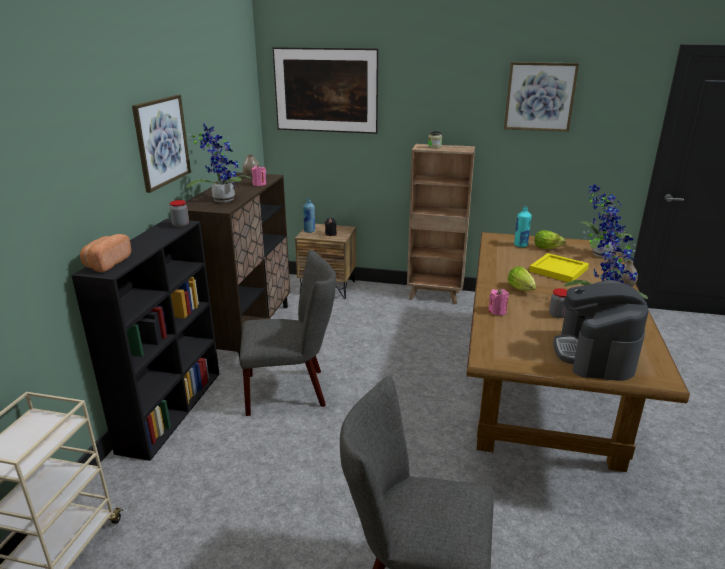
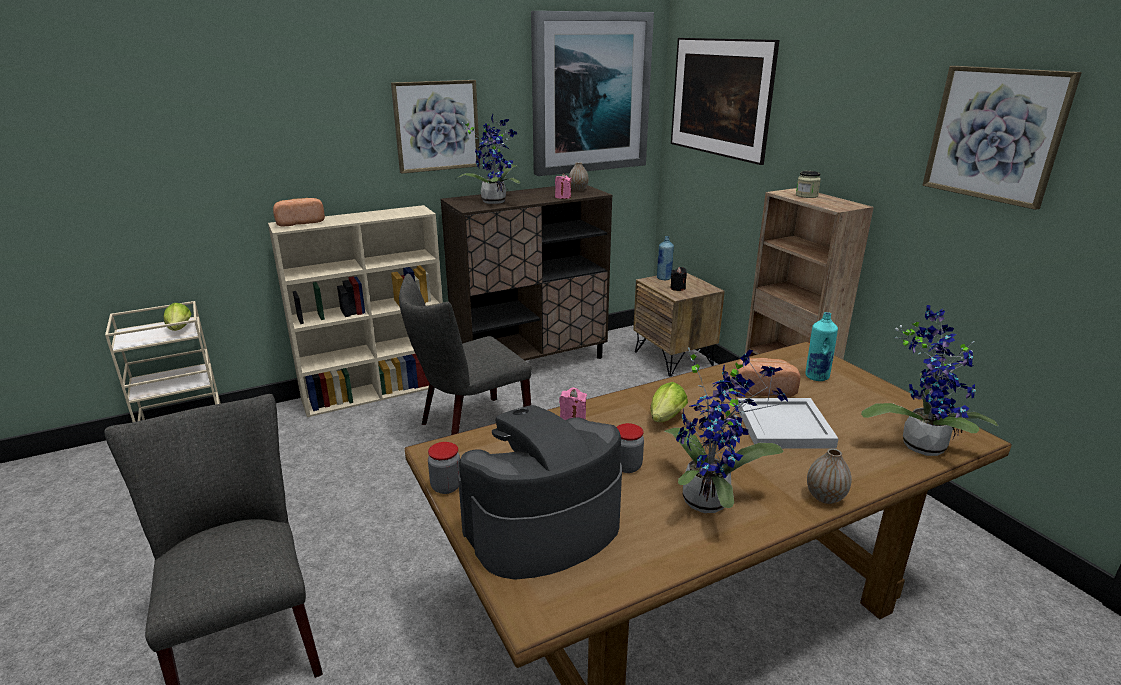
camera: 50 degrees right, 0 degrees up
(172, 409) = (378, 391): black bookcase -> beige bookcase
(181, 225) = (415, 212): jar -> jar (446, 486)
(231, 97) = (590, 93): none -> picture
(291, 390) = (469, 428): grey chair -> grey chair turned 105 degrees clockwise
(518, 259) = (761, 389): none -> bread
(548, 248) = (850, 398): lettuce -> lettuce (179, 330)
(559, 270) = (785, 427): yellow tray -> white tray

